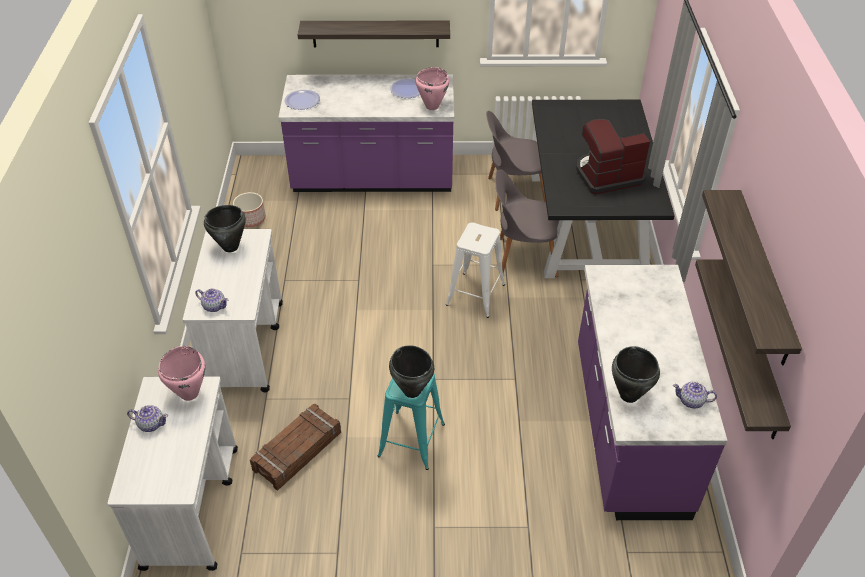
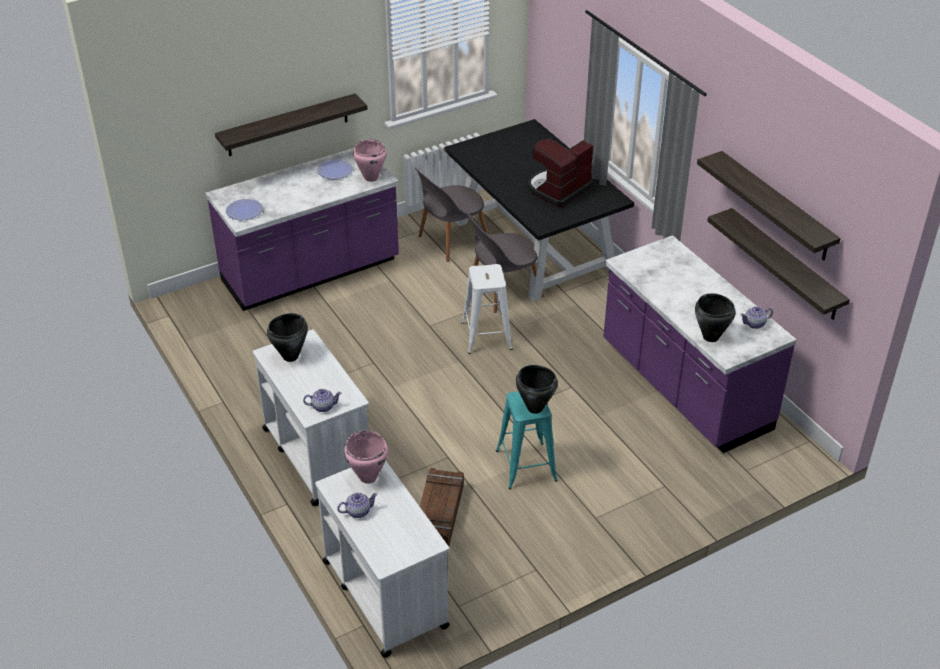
camera: 30 degrees left, 5 degrees down
(251, 218) = (222, 349): planter -> none

